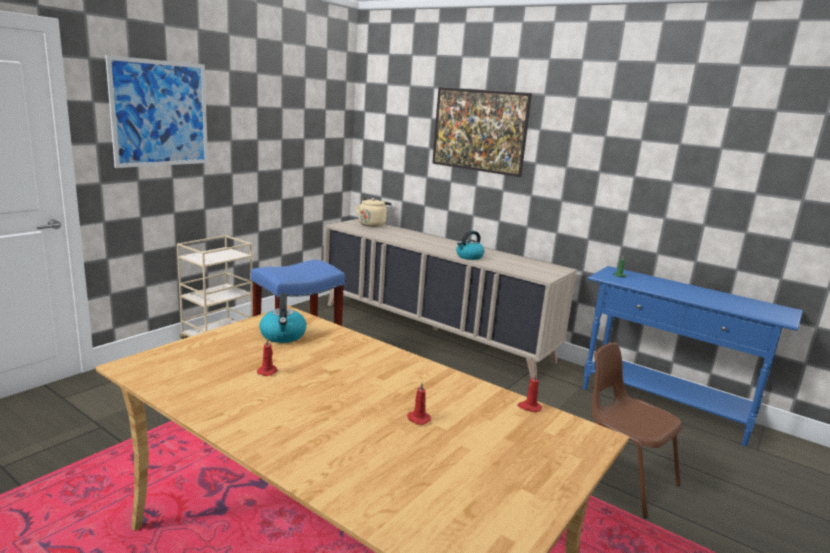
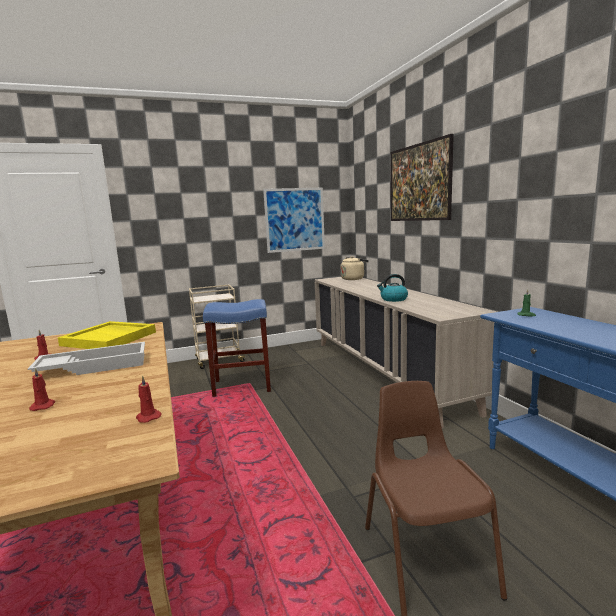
camera: 35 degrees right, 5 degrees down
(160, 113) = (174, 199): picture -> picture (295, 219)
(283, 336) = (110, 338): kettle -> yellow tray
(358, 372) = (94, 366): none -> white tray

